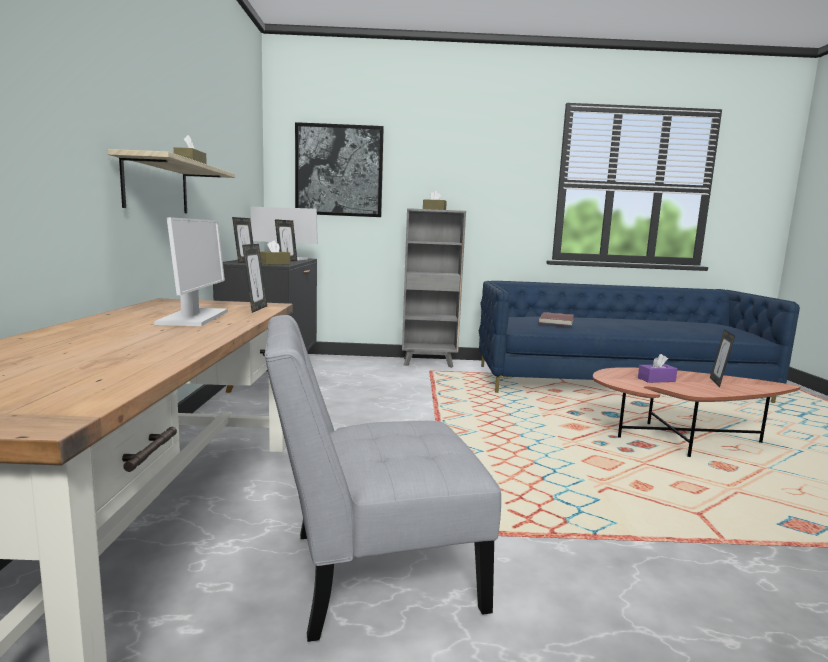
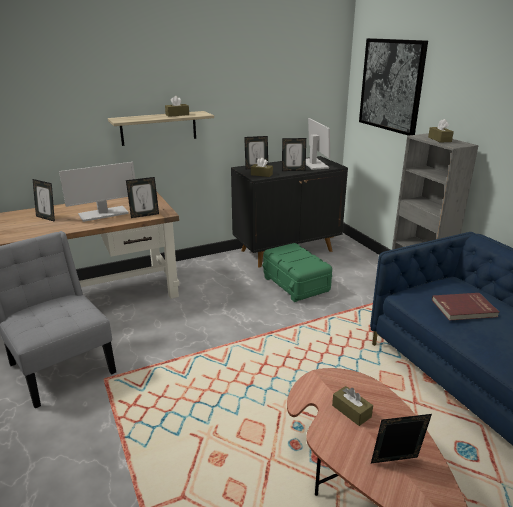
camera: 65 degrees right, 15 degrees up
(112, 336) = (47, 218): none -> picture frame
(353, 390) = (295, 284): none -> green storage box
(656, 380) = (351, 411): purple tissue box -> brown tissue box

